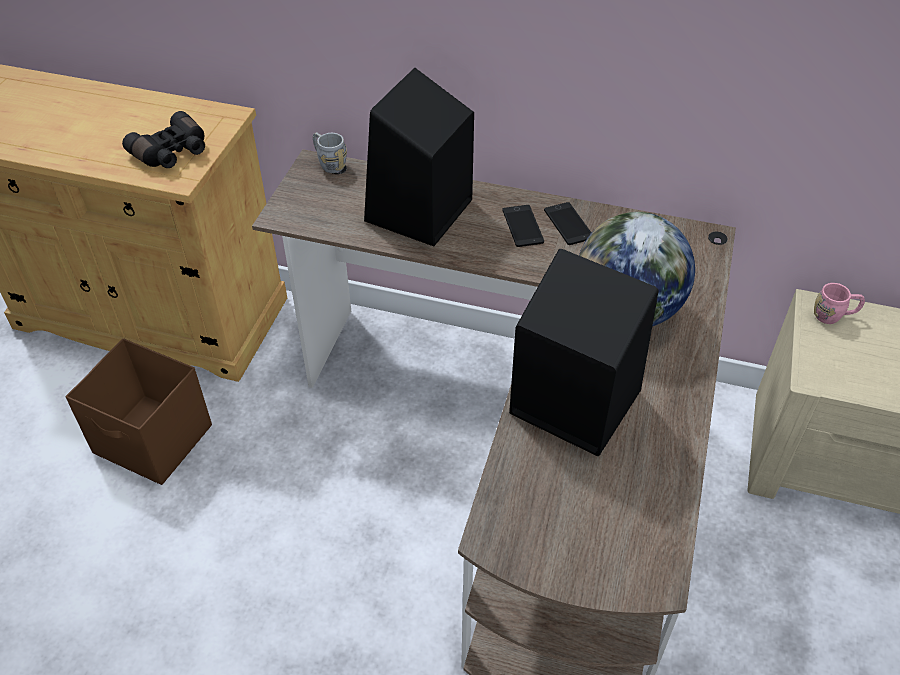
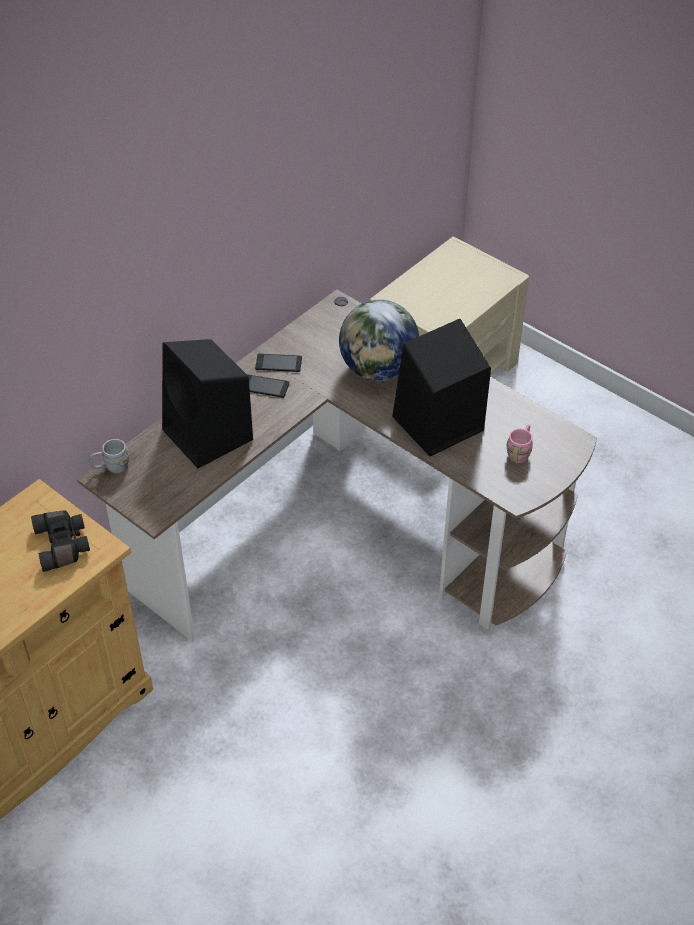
camera: 65 degrees left, 0 degrees up
(154, 441) = (180, 769): brown storage box -> none
(833, 316) = (403, 294): pink mug -> pink mug (520, 452)

